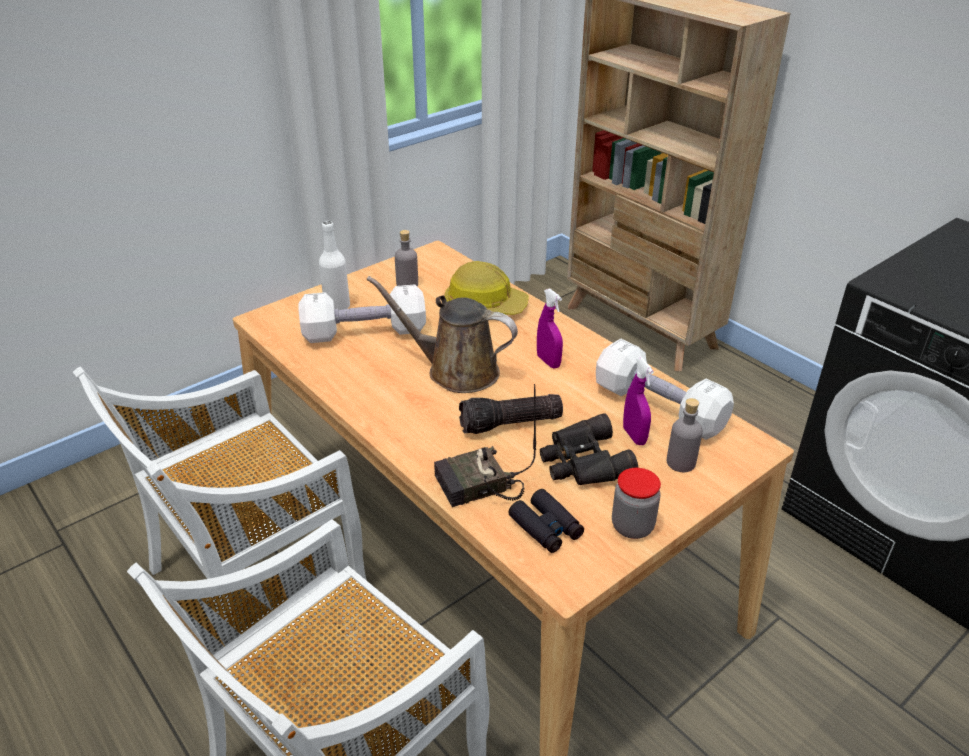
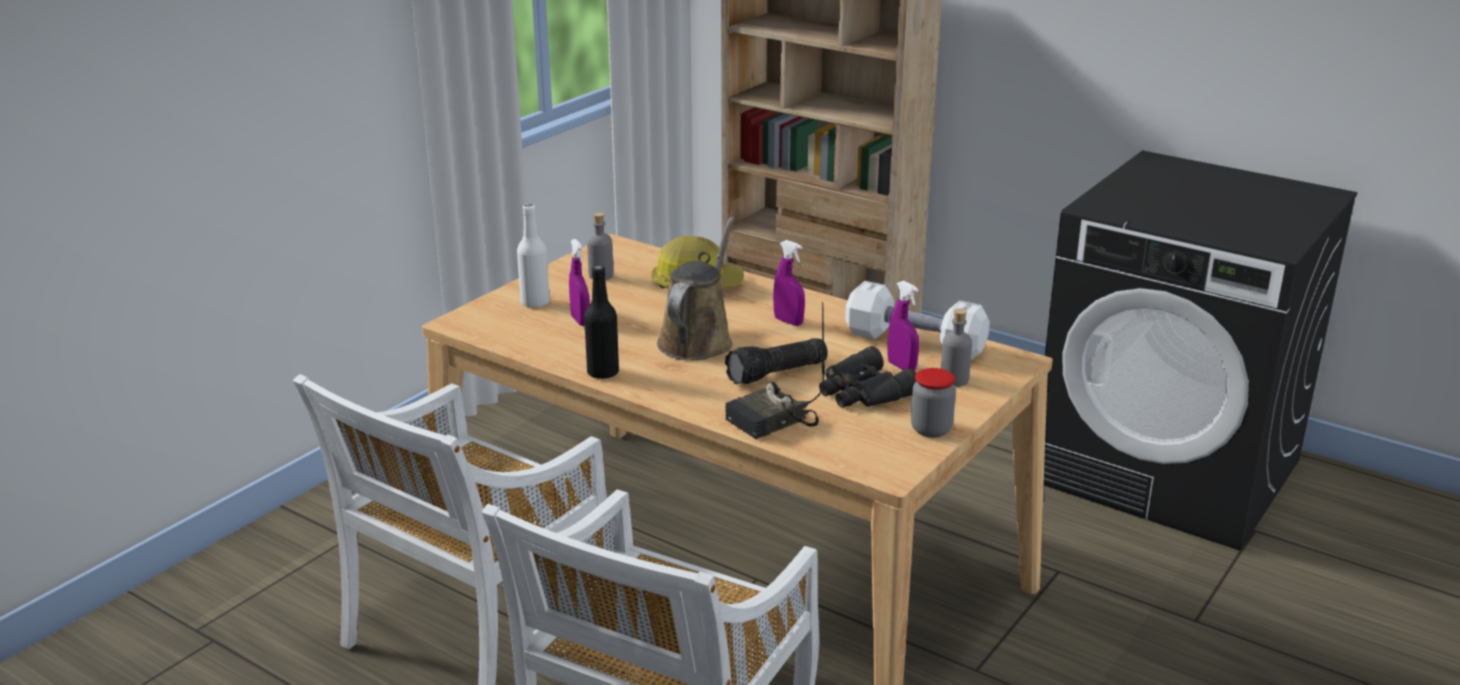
camera: 15 degrees left, 10 degrees down
(353, 396) = (603, 373): none -> black bottle
(364, 332) = (580, 321): white dumbbell -> purple spray bottle
(456, 371) = (698, 340): brown watering can -> brown watering can turned 105 degrees clockwise
(546, 527) = (852, 441): black binoculars -> none

